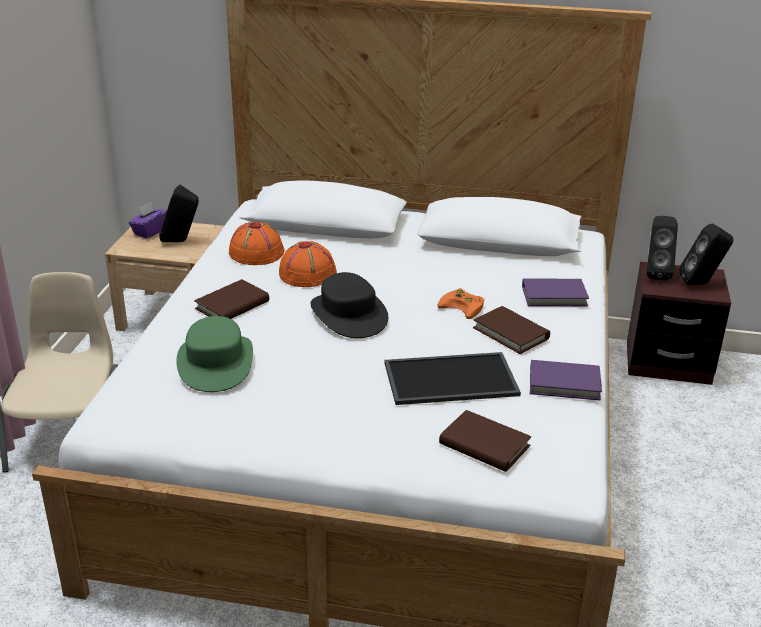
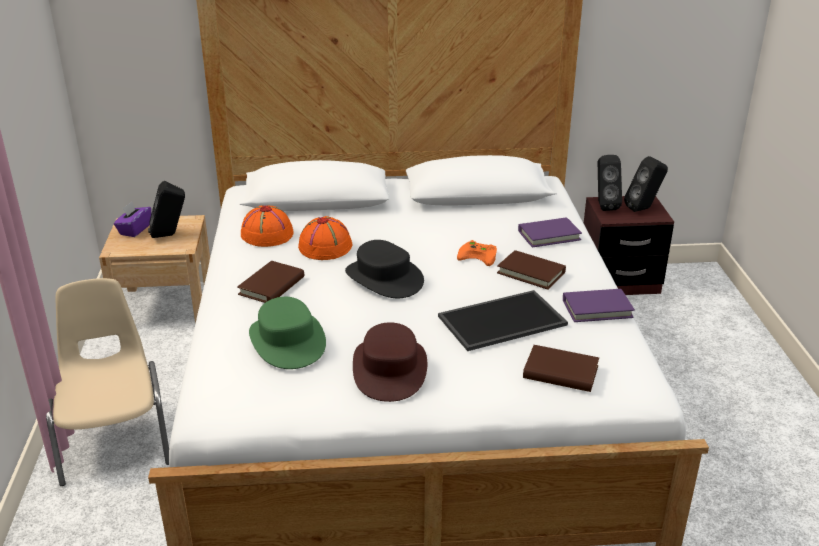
camera: 15 degrees left, 0 degrees up
(304, 409) = (390, 369): none -> brown hat

